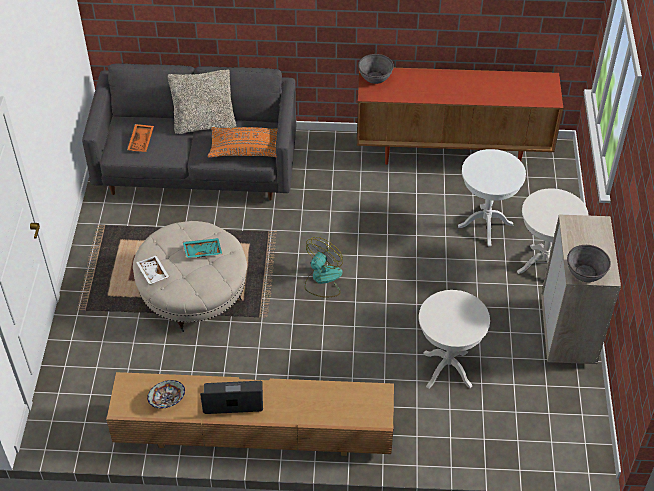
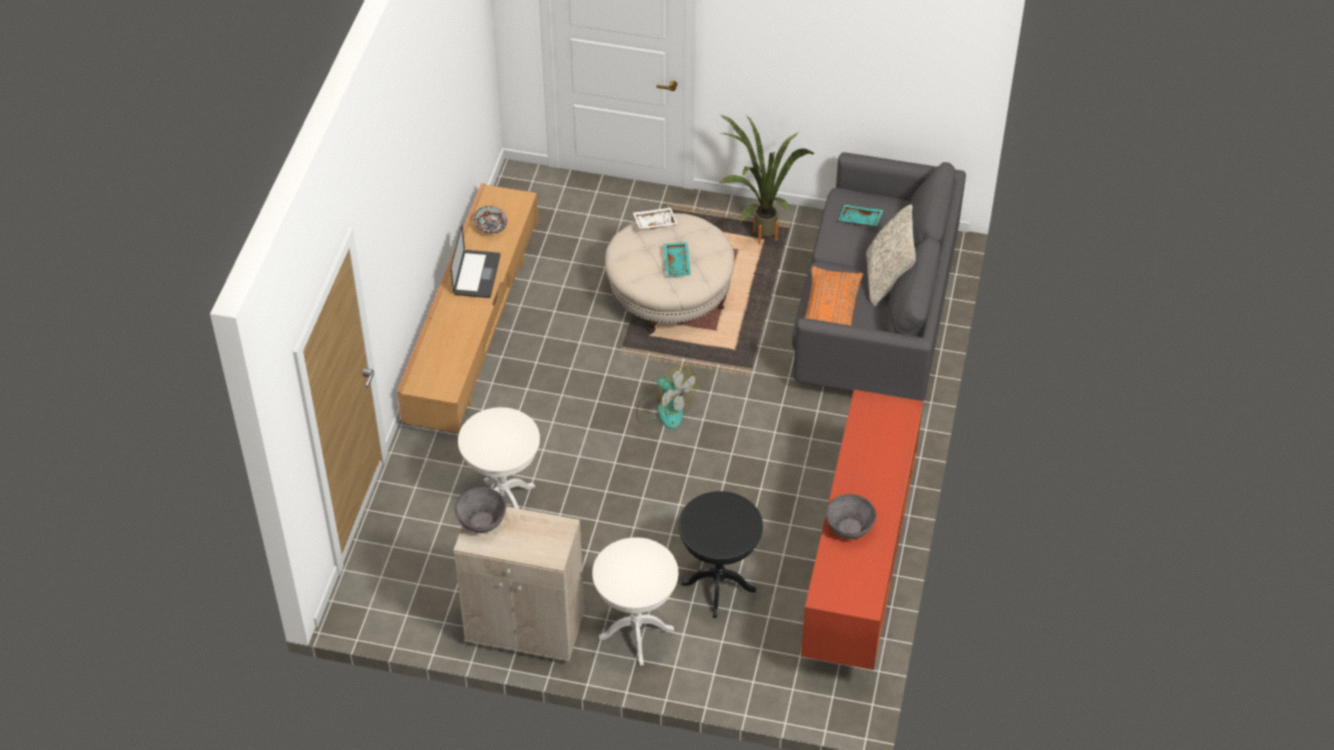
camera: 100 degrees right, 0 degrees up
(116, 245) = (757, 236): none -> potted plant
(142, 141) = (859, 220): orange tray -> turquoise tray
(375, 77) = (897, 414): grey bowl -> grey bowl (849, 527)
(485, 225) = (718, 587): white side table -> black side table

